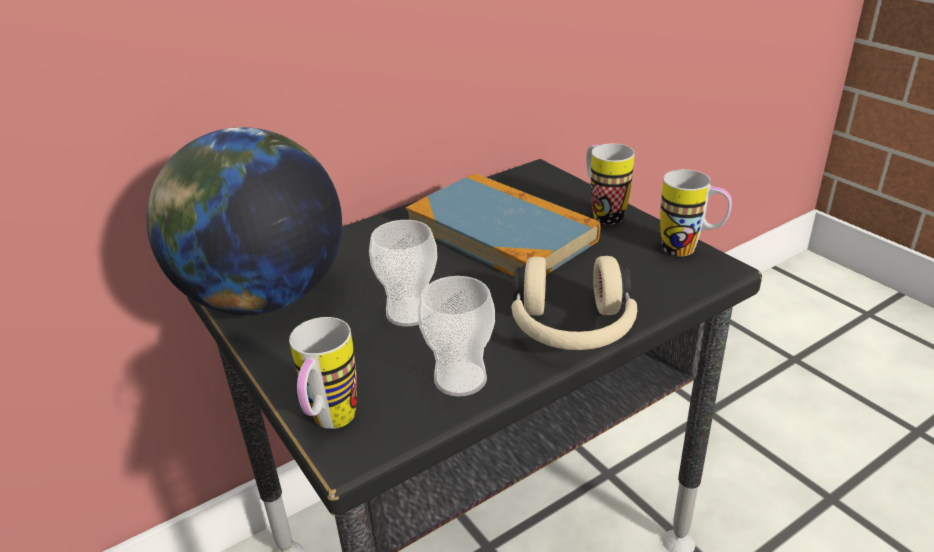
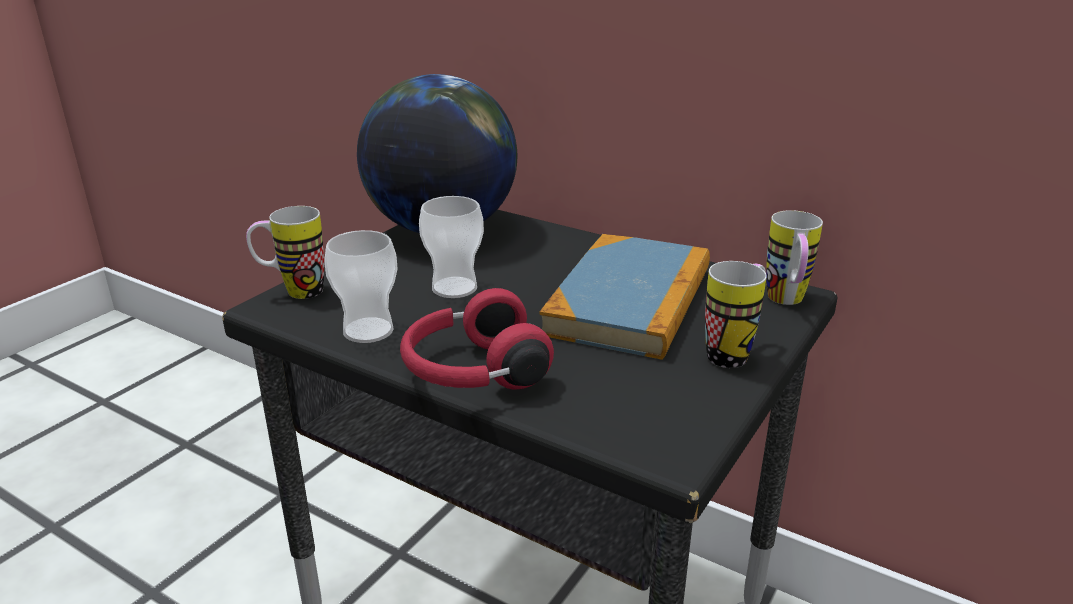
camera: 65 degrees right, 5 degrees down
(572, 329) = (473, 372): beige headphones -> red headphones
(689, 250) = (695, 426): mug -> mug (787, 302)

